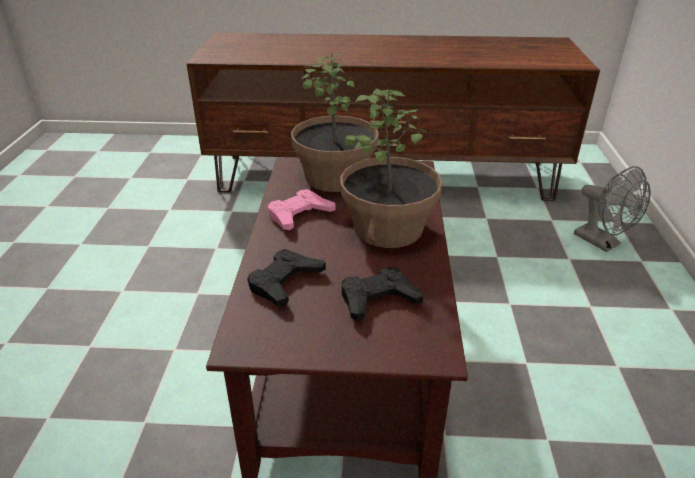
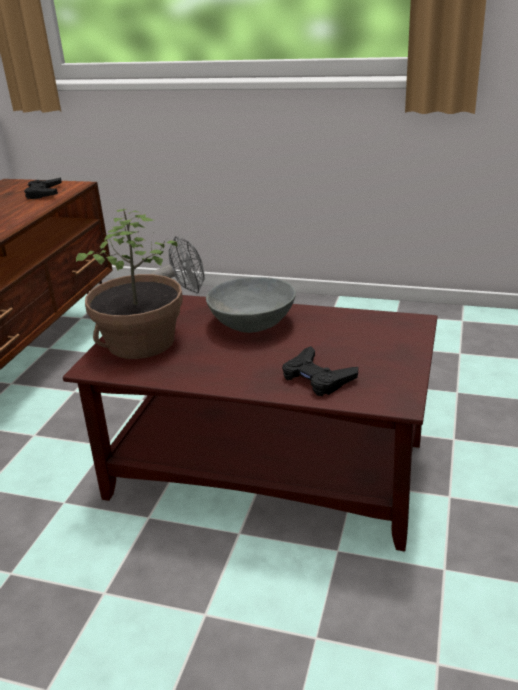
camera: 75 degrees left, 5 degrees down
(299, 215) = (205, 366): pink game controller -> none
(378, 299) = (352, 337): black game controller -> black game controller (44, 193)
(389, 228) = (253, 323): potted plant -> grey bowl

